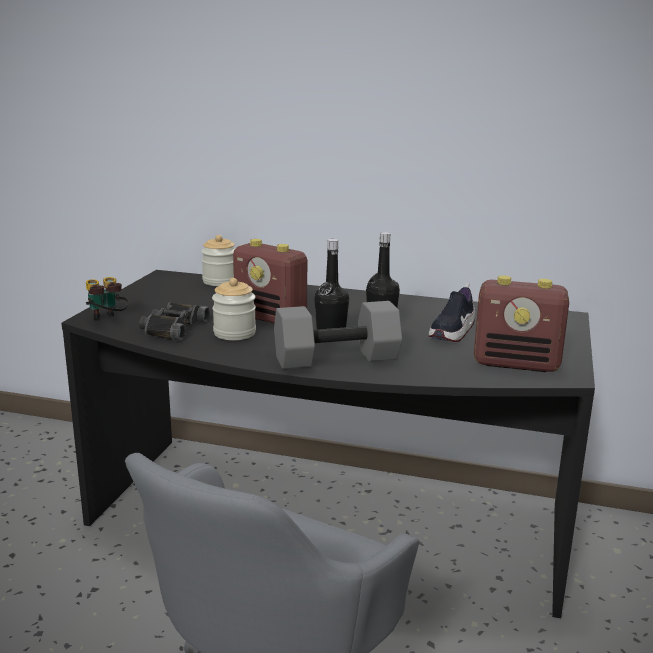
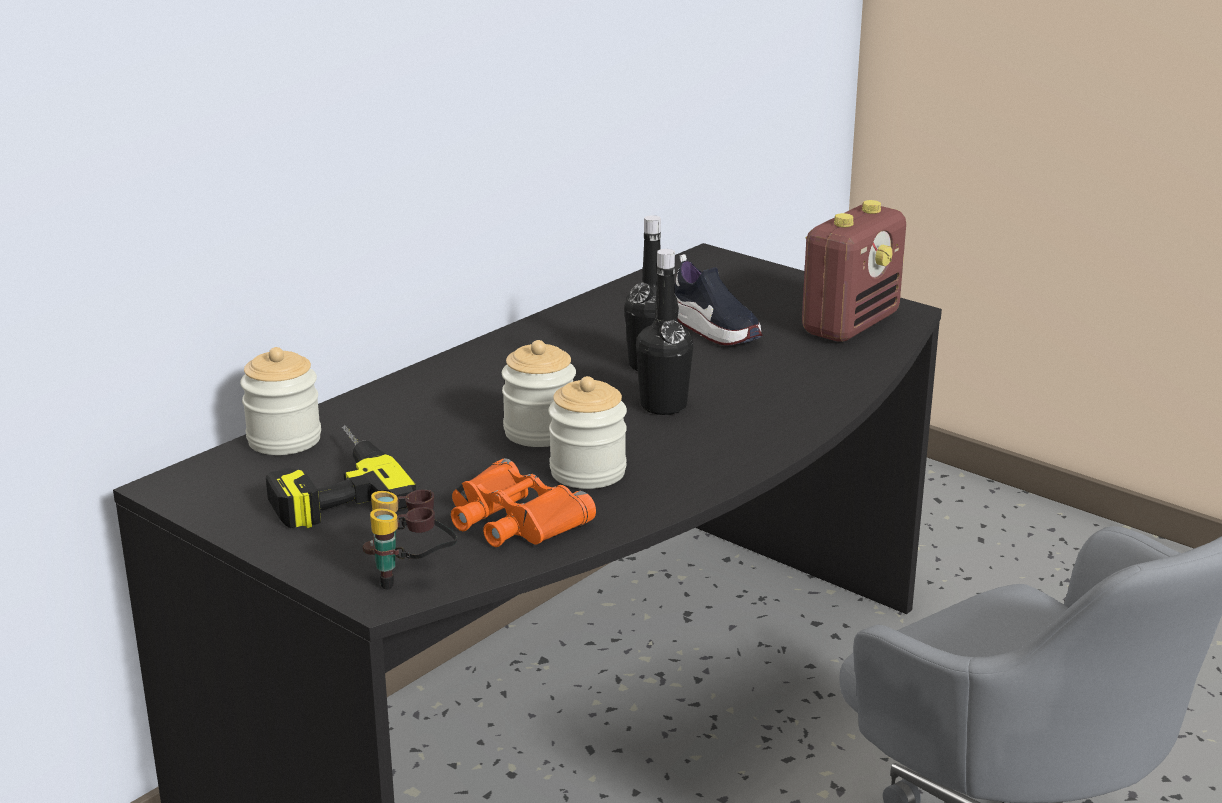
camera: 65 degrees left, 5 degrees up
(172, 328) = (513, 519): black binoculars -> orange binoculars
(182, 295) = (329, 486): none -> power drill
(271, 318) = (540, 432): radio -> jar
(337, 358) = (753, 419): grey dumbbell -> none

